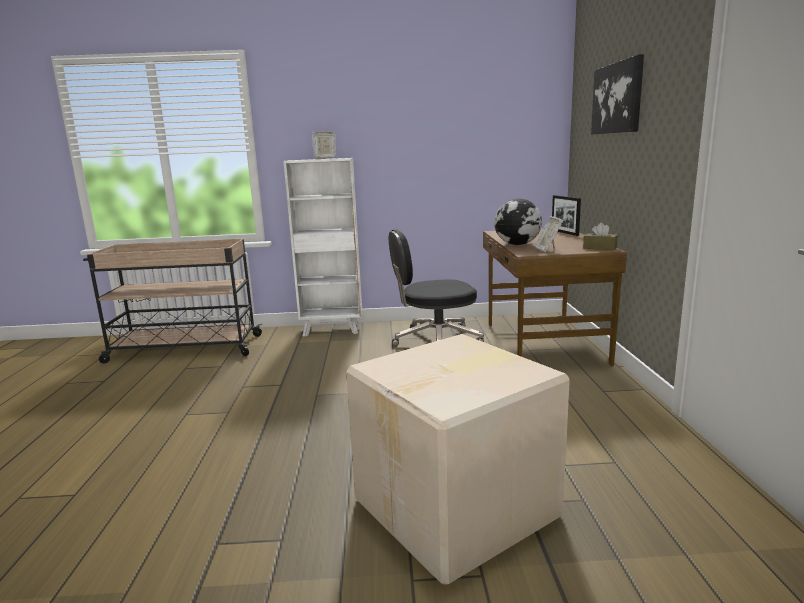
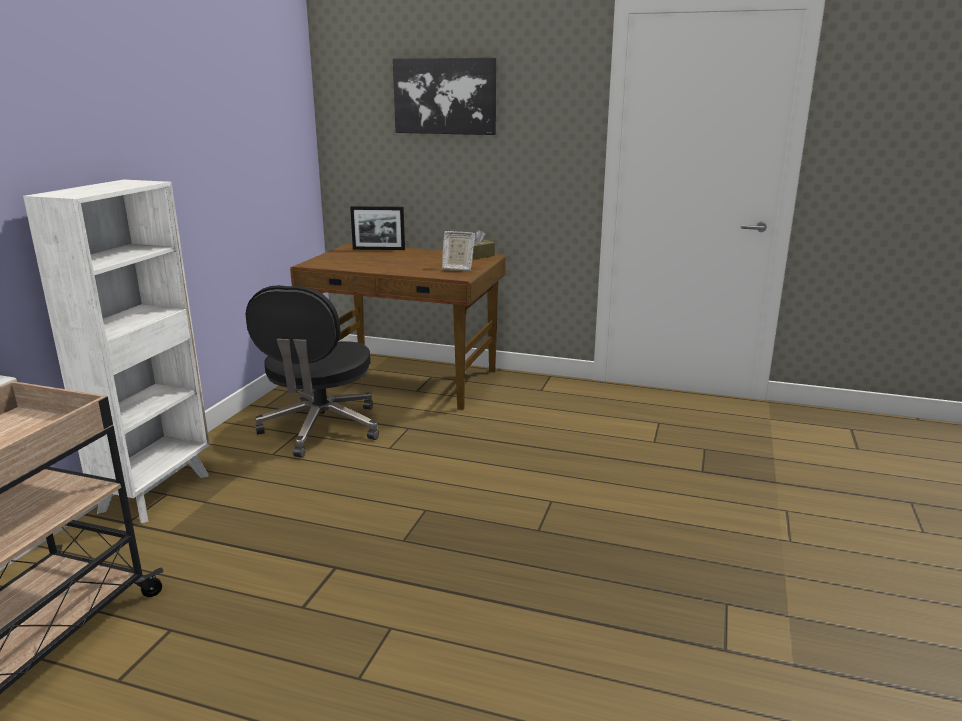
camera: 70 degrees left, 5 degrees up
(325, 158) = (107, 186): picture frame -> none
(459, 508) = (701, 500): cardboard box -> none
(517, 244) = (409, 271): globe -> none

